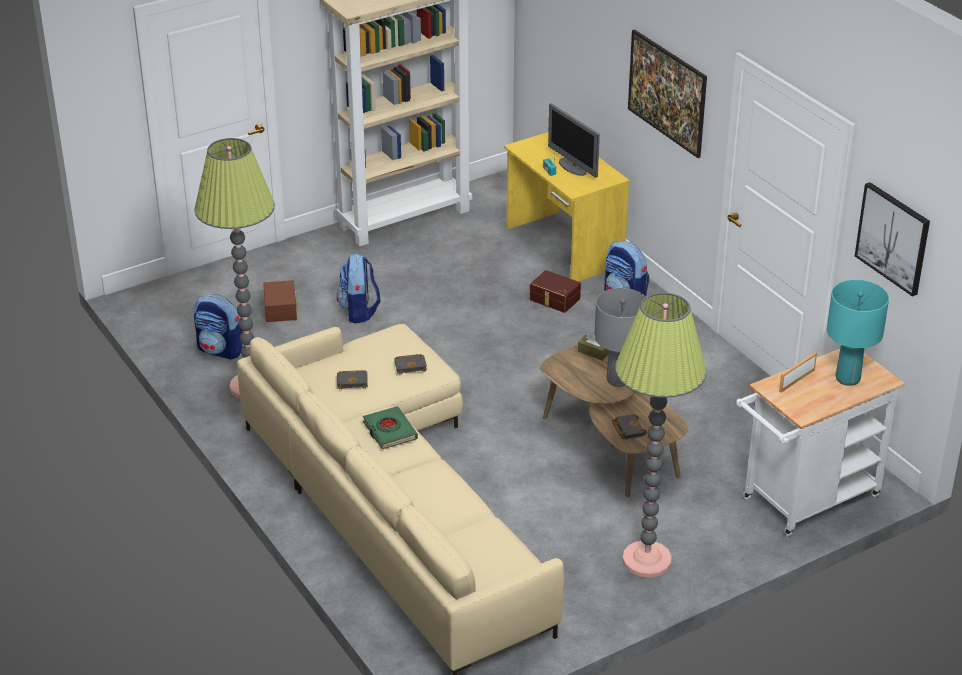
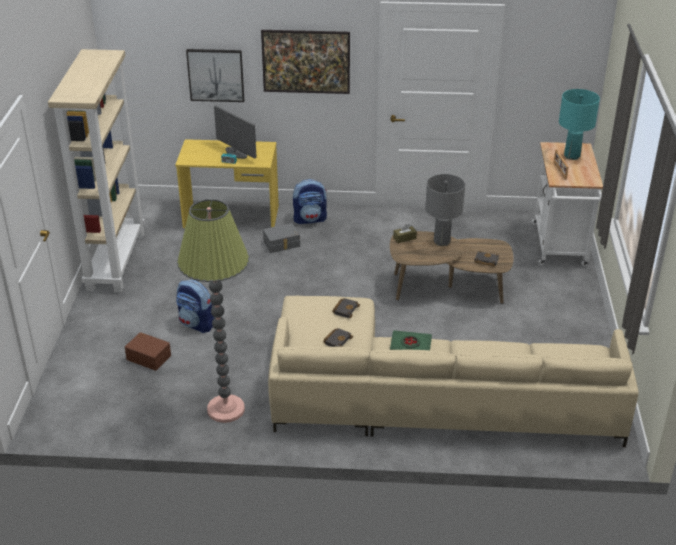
camera: 55 degrees left, 0 degrees up
(220, 350) = (163, 406): backpack -> none
(554, 299) = (282, 244): brown storage box -> grey storage box
(572, 167) = (236, 153): monitor -> monitor turned 135 degrees counterclockwise
(647, 560) = (566, 322): floor lamp -> none
(893, 238) = (550, 63): picture -> picture (216, 75)

